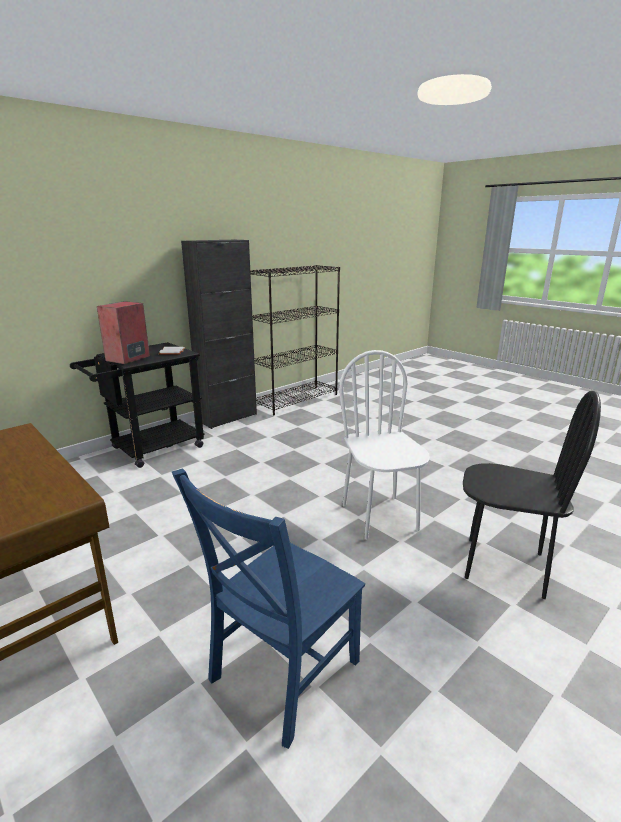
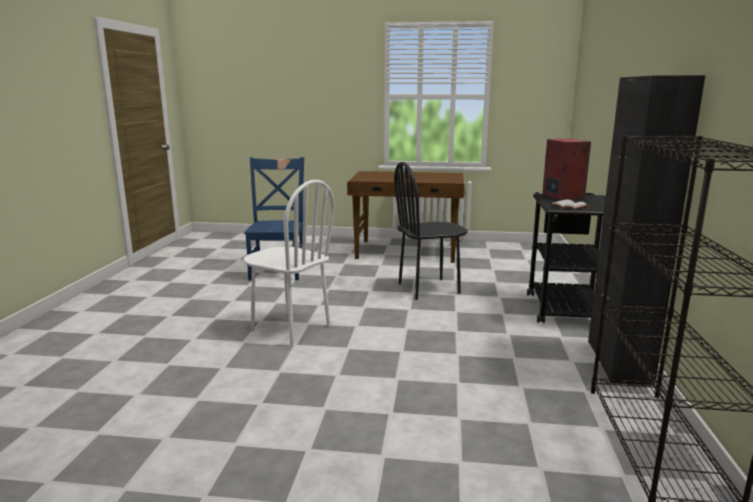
camera: 140 degrees right, 5 degrees down
(504, 566) = (174, 331): black chair -> black chair (429, 288)

